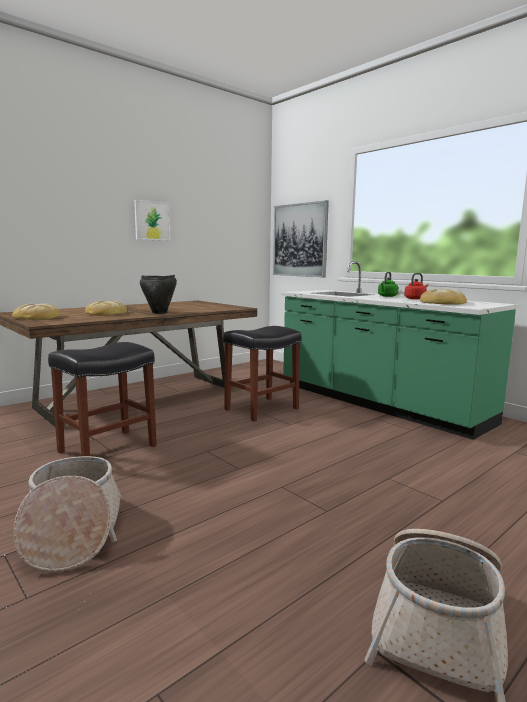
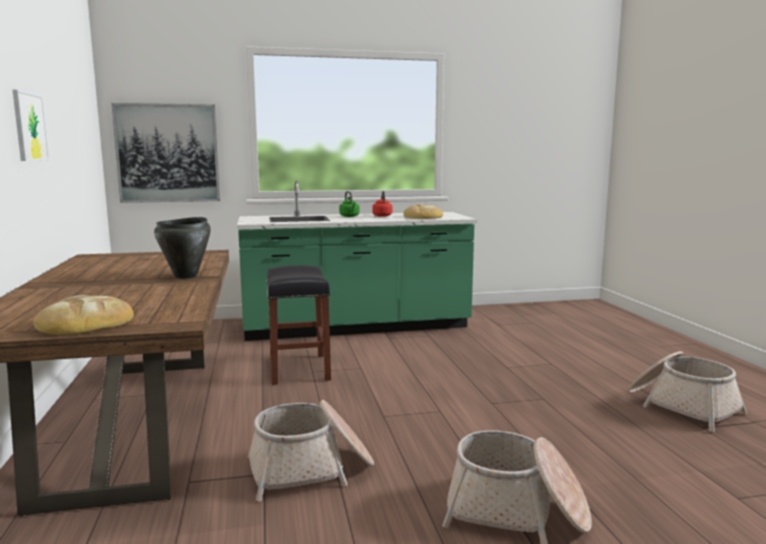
camera: 60 degrees left, 0 degrees up
(106, 313) = (127, 293): bread -> none
(107, 449) = (311, 469): black stool -> basket

